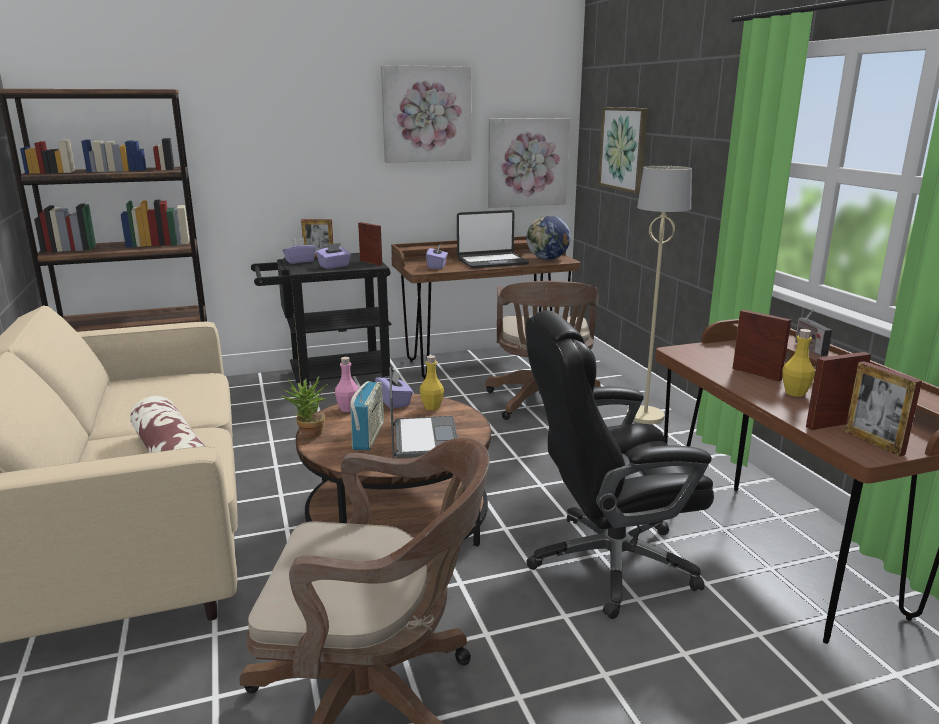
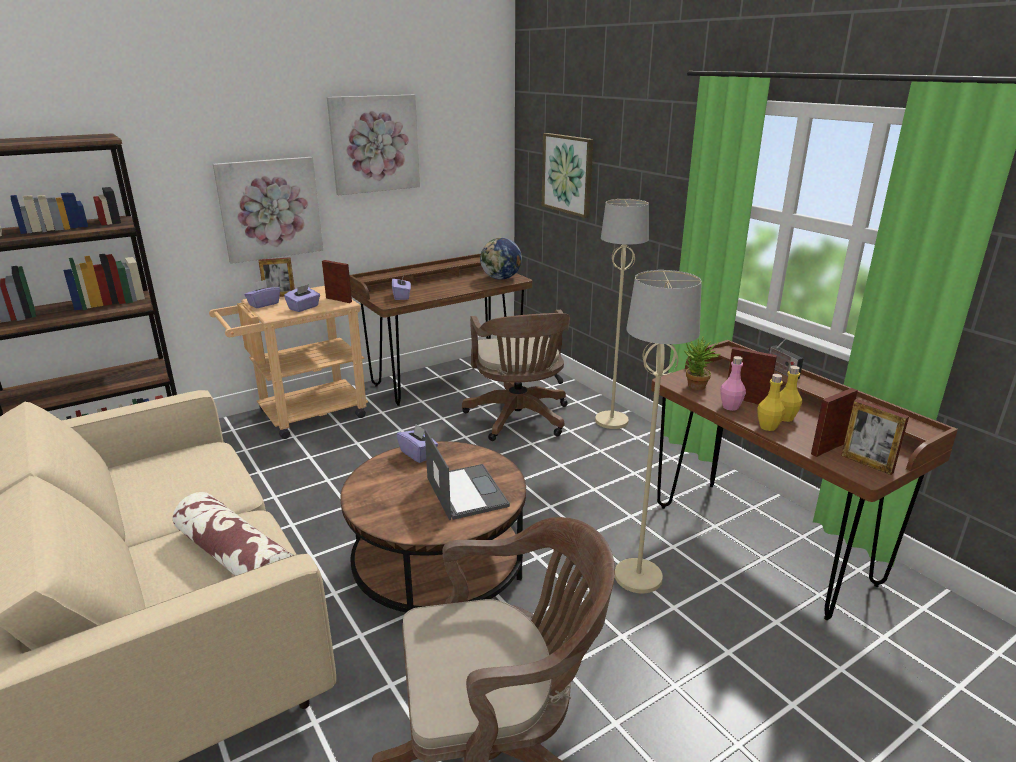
camera: 15 degrees left, 5 degrees up
(308, 435) = (355, 506): potted plant -> potted plant (696, 388)
(329, 379) = (303, 416): black cart -> beige cart
(348, 409) = (377, 468): pink bottle -> pink bottle (730, 407)
(368, 436) = (413, 498): radio -> none
(432, 407) = (456, 455): yellow bottle -> yellow bottle (768, 427)
(492, 262) = (451, 286): laptop -> none
(527, 162) = (470, 184): picture -> picture (270, 209)
(608, 563) = (637, 577): black office chair -> beige floor lamp

